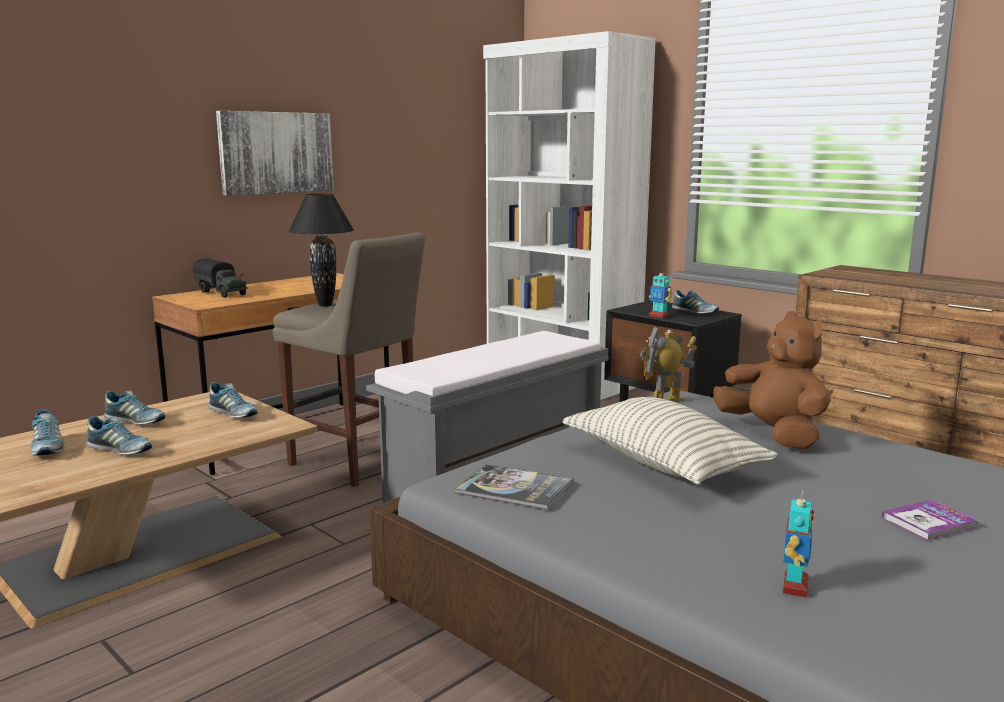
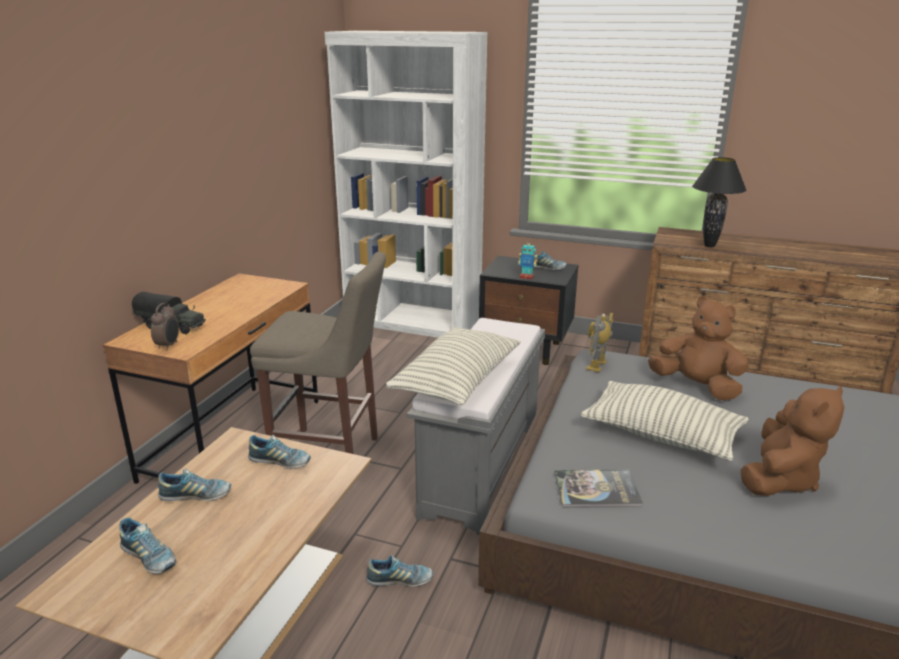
camera: 25 degrees left, 10 degrees up
(120, 451) = (229, 539): shoe -> shoe (400, 580)
(198, 301) = (168, 345): none -> alarm clock
(276, 152) = (181, 170): picture -> none
(324, 305) = (290, 326): black table lamp -> black table lamp (709, 246)
(438, 365) = (457, 381): none -> pillow
(770, 525) = (779, 479): none -> brown plush toy
(794, 587) = (844, 532): toy robot -> none
(929, 522) = (853, 450): book -> none

